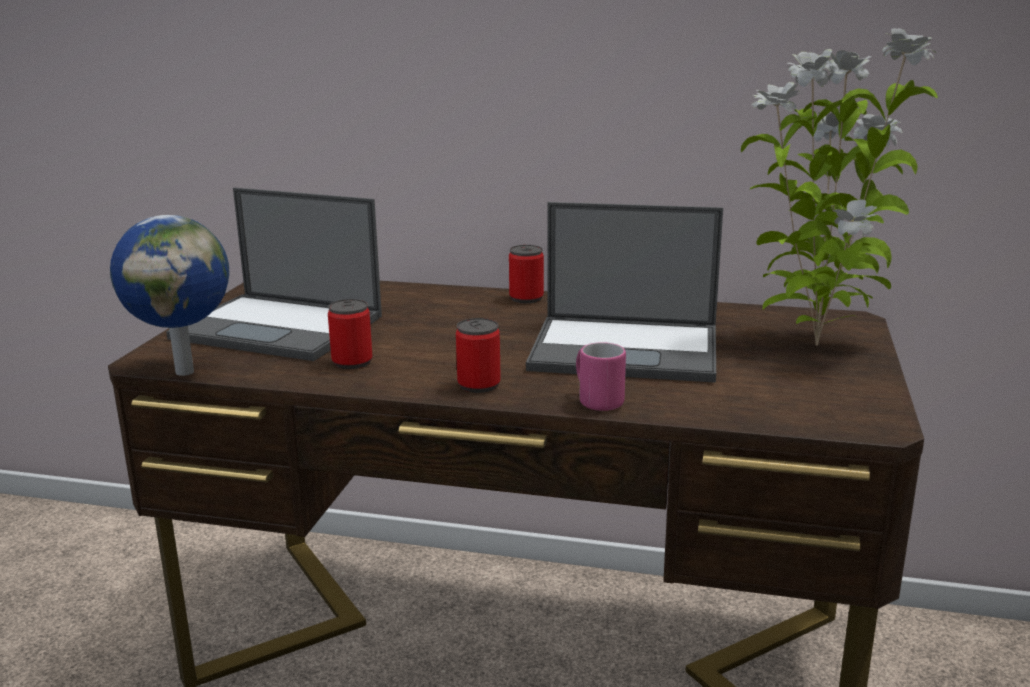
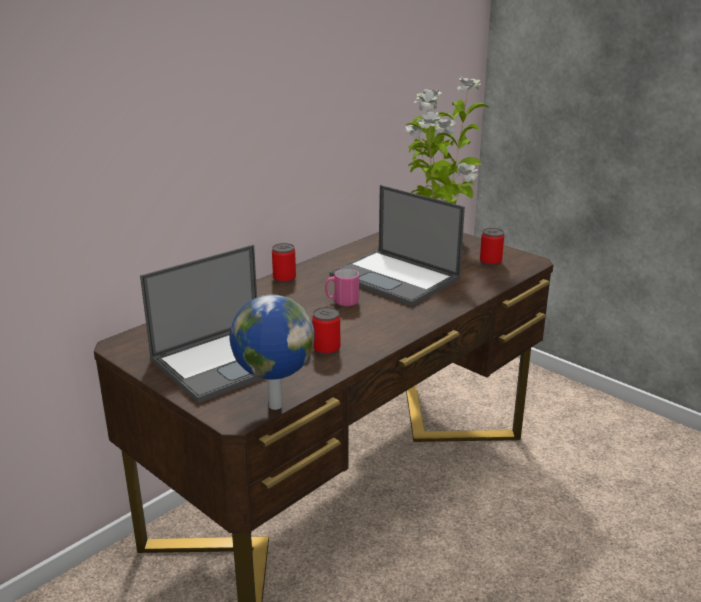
camera: 60 degrees left, 5 degrees up
(479, 385) = (402, 324): can -> can (490, 262)
(596, 400) = (452, 303): pink mug -> pink mug (342, 302)
(628, 349) = (396, 278): laptop -> laptop turned 90 degrees clockwise

